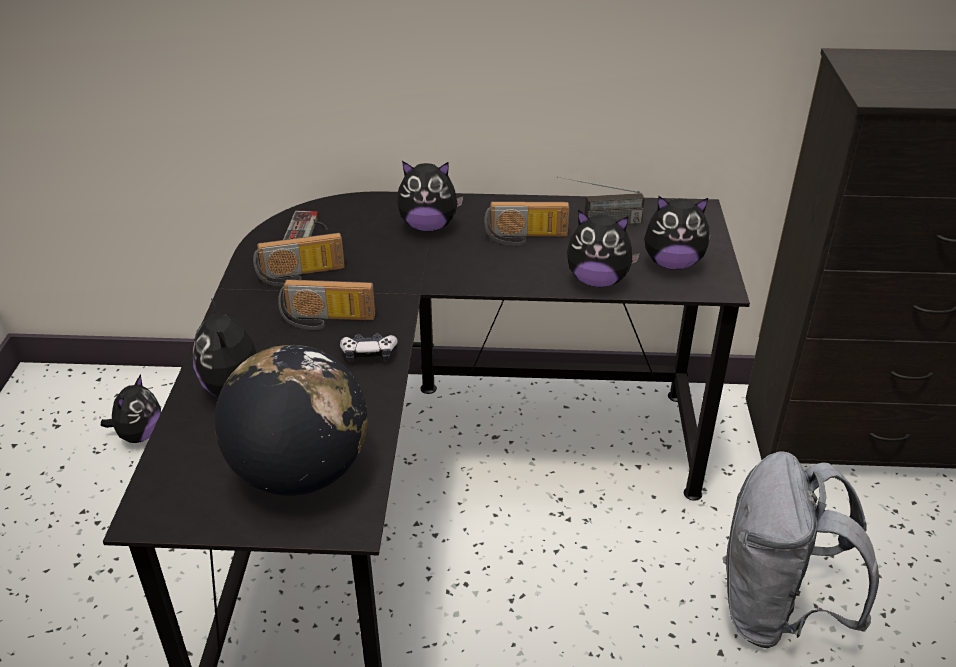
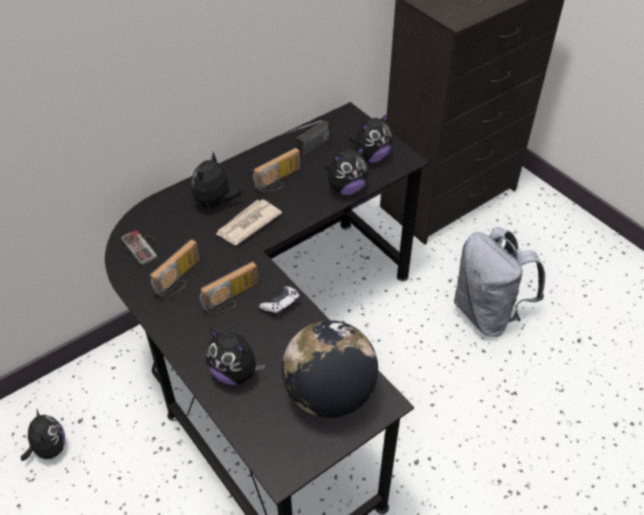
camera: 40 degrees left, 10 degrees up
(428, 226) = (214, 203): plush toy -> plush toy turned 150 degrees clockwise
(437, 261) = (247, 224): none -> newspaper

